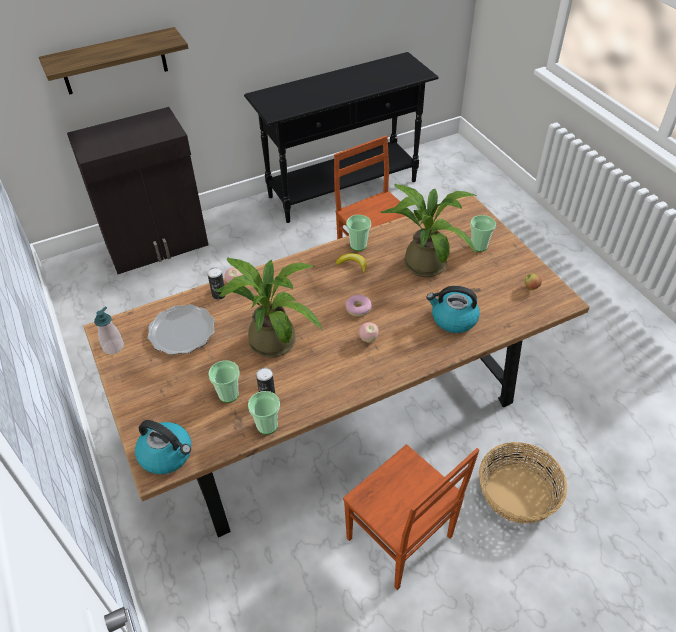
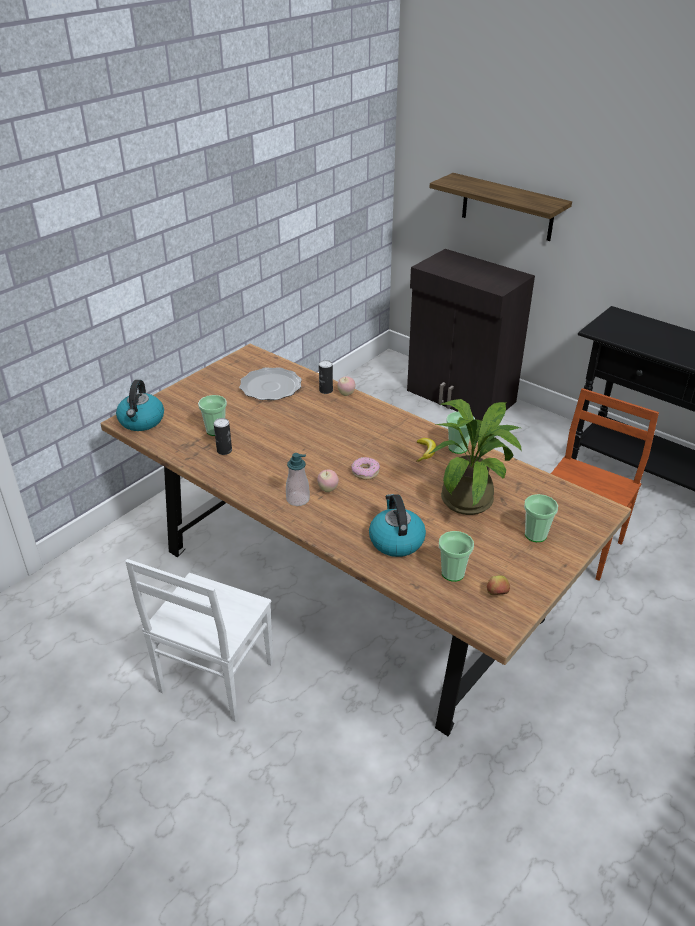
camera: 65 degrees right, 10 degrees down
(113, 347) = (235, 363): soap dispenser -> soap dispenser (298, 499)
(267, 425) = (192, 460): cup -> cup (453, 573)
(270, 337) = (292, 432): potted plant -> none
(399, 539) = (214, 678): brown chair -> white chair
(517, 494) = (315, 771): basket -> none

